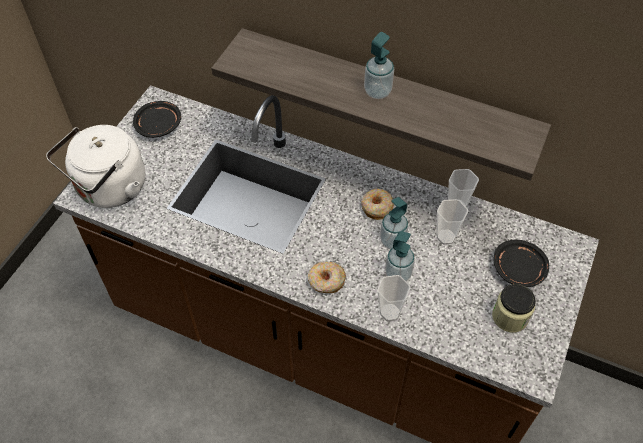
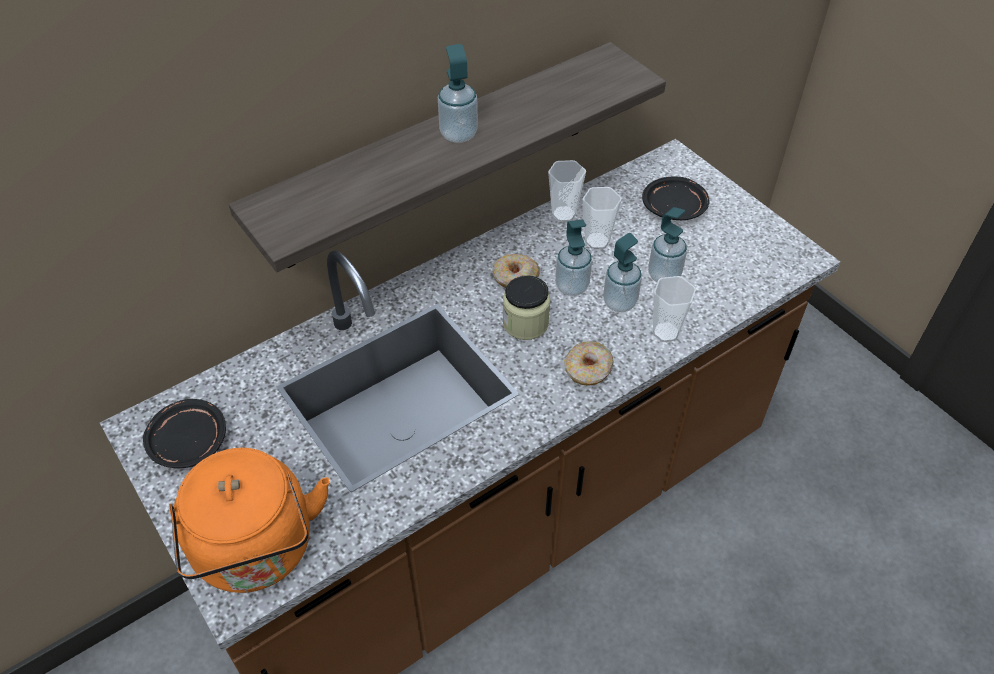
camera: 60 degrees left, 5 degrees down
(109, 189) = (257, 552): white kettle -> orange kettle
(443, 290) = (664, 275): none -> soap dispenser
(510, 317) = (727, 242): jar -> jar (525, 323)

